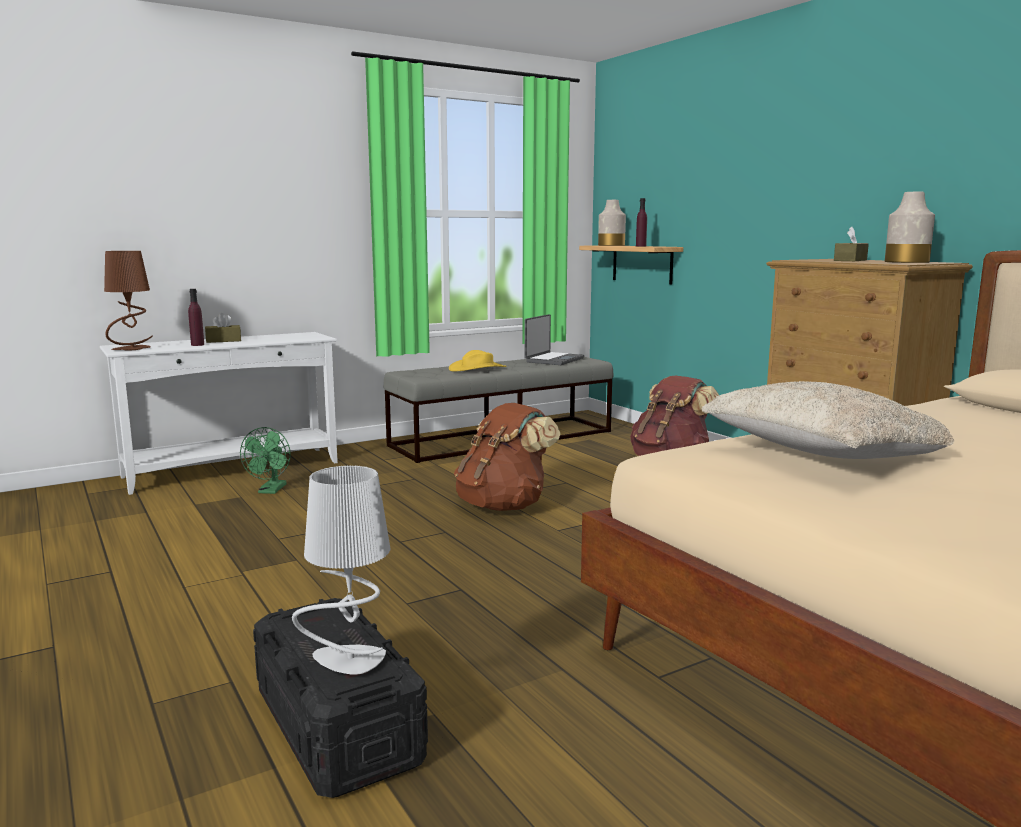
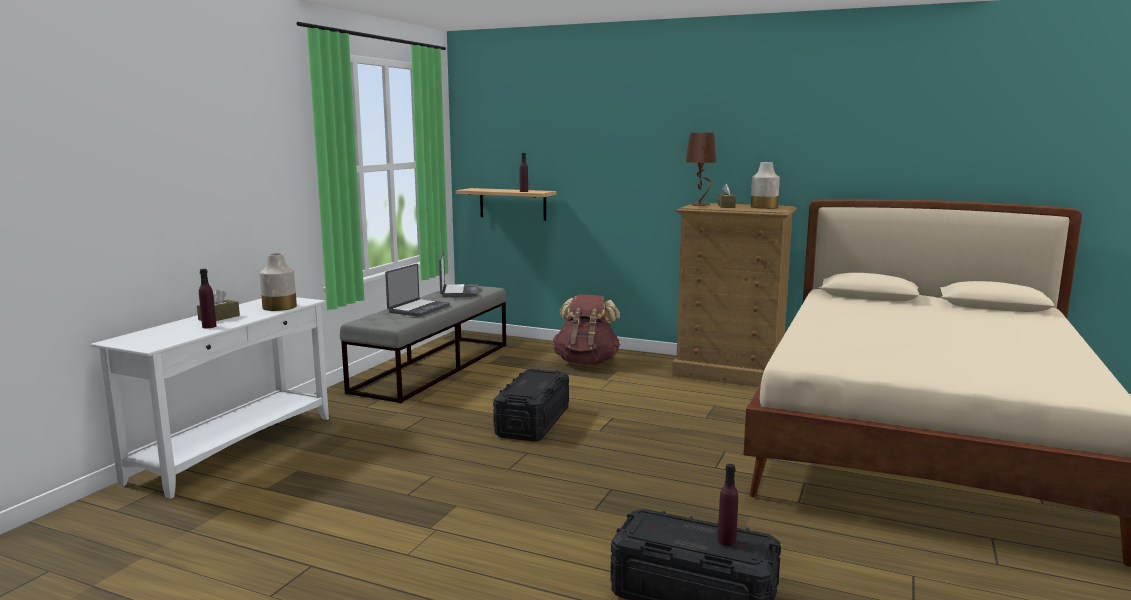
camera: 35 degrees left, 0 degrees up
(132, 349) = (153, 342): brown table lamp -> brown table lamp (700, 205)
(271, 491) = (316, 458): green fan -> none
(348, 661) = (726, 541): grey table lamp -> purple bottle
(477, 368) = (418, 309): yellow hat -> laptop
(504, 506) = (533, 422): brown backpack -> black storage box
(611, 245) = (485, 189): beige vase -> beige vase (280, 307)
(823, 454) = (856, 343): beige pillow -> none

